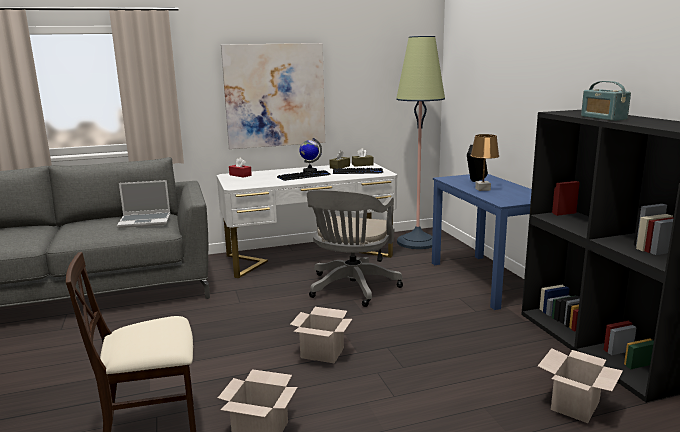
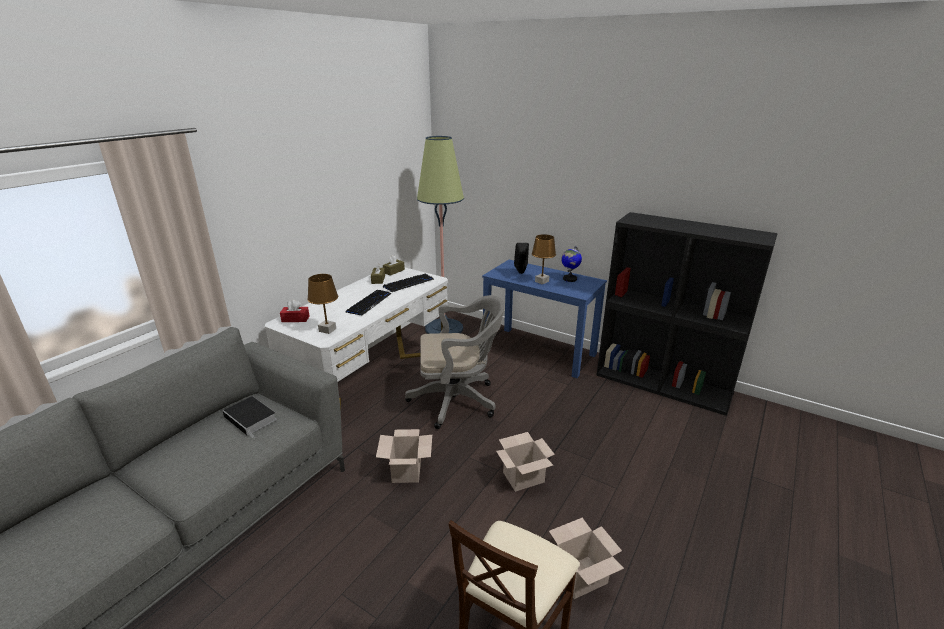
camera: 40 degrees left, 10 degrees up
(145, 221) = (251, 418): laptop -> book
(246, 183) = (327, 330): none -> brown table lamp
(275, 95) = (305, 218): picture -> none
(309, 171) = (359, 293): globe -> globe (569, 279)
(351, 289) = (458, 400): grey office chair -> grey office chair turned 75 degrees counterclockwise
(575, 406) = (705, 437): cardboard box -> cardboard box (407, 471)
(603, 118) = (680, 228): radio -> none

